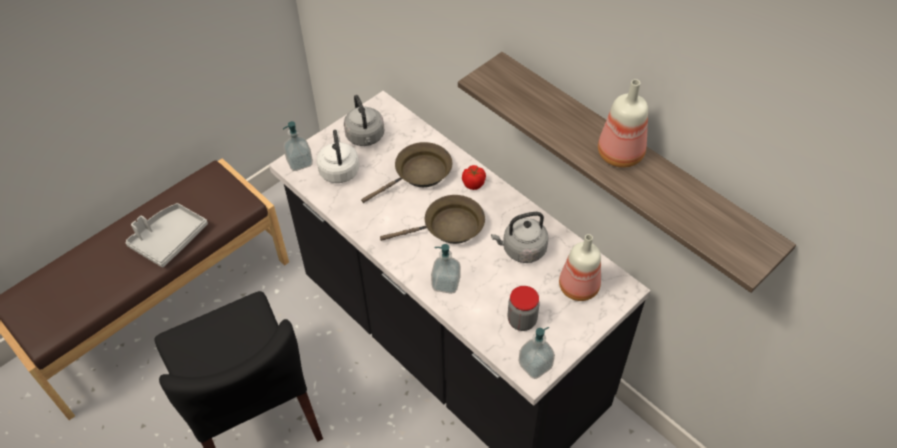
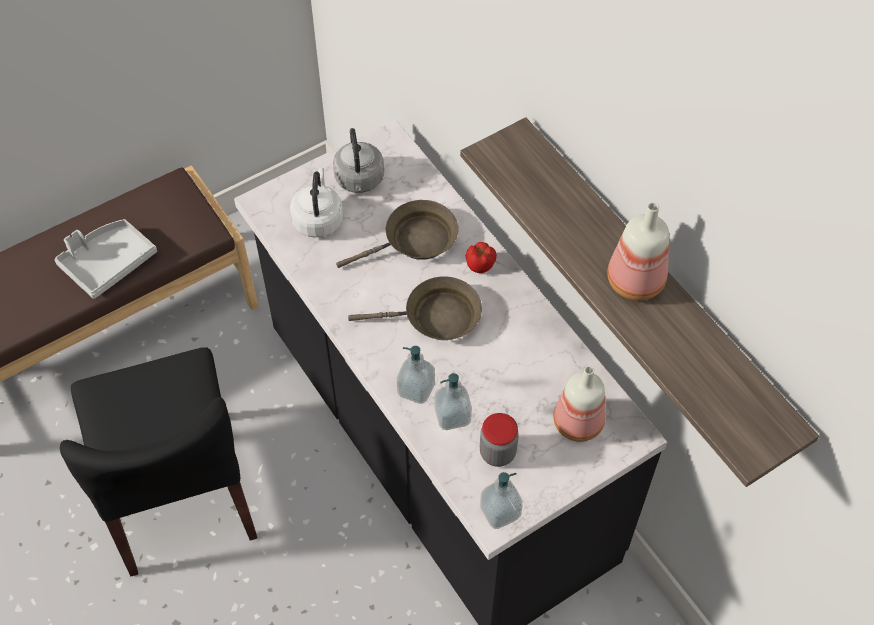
camera: 10 degrees right, 5 degrees up
(300, 162) = (272, 201): soap dispenser -> soap dispenser (452, 416)
(521, 249) = (519, 361): grey kettle -> none

